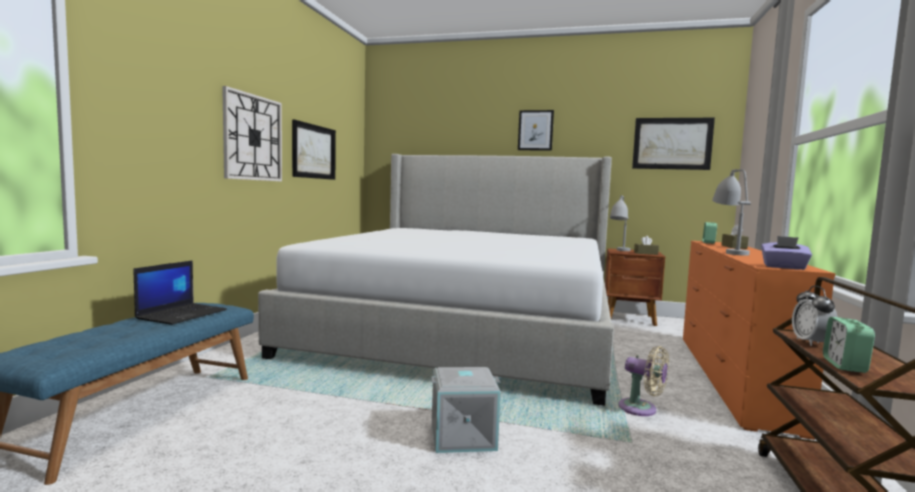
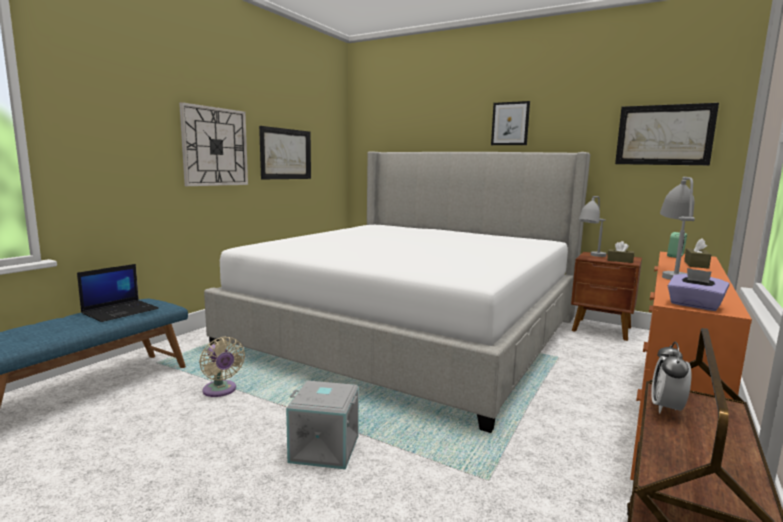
camera: 15 degrees right, 5 degrees up
(641, 409) = (530, 442): beige fan -> beige fan (220, 391)
(844, 365) = (664, 449): alarm clock -> none

